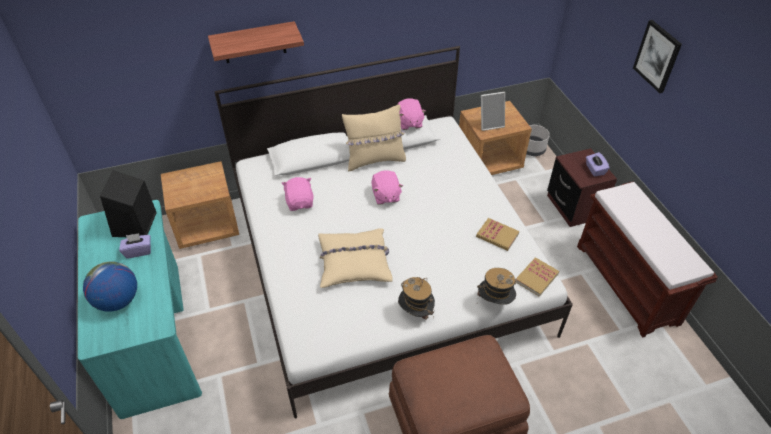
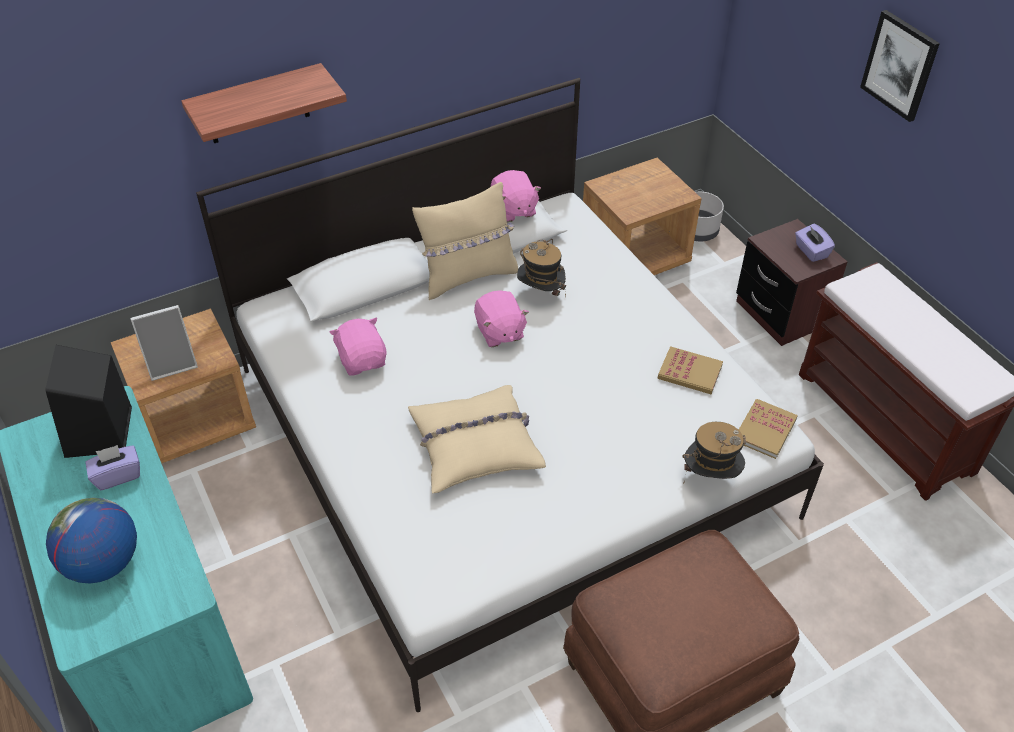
camera: 10 degrees left, 0 degrees up
(415, 312) = (591, 511): hat -> hat (540, 294)
(490, 124) = (636, 197): picture frame -> picture frame (172, 363)

